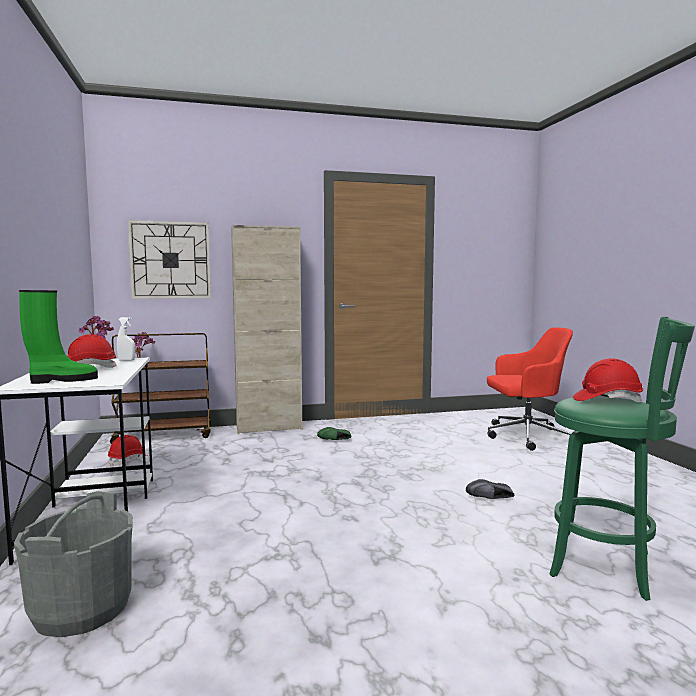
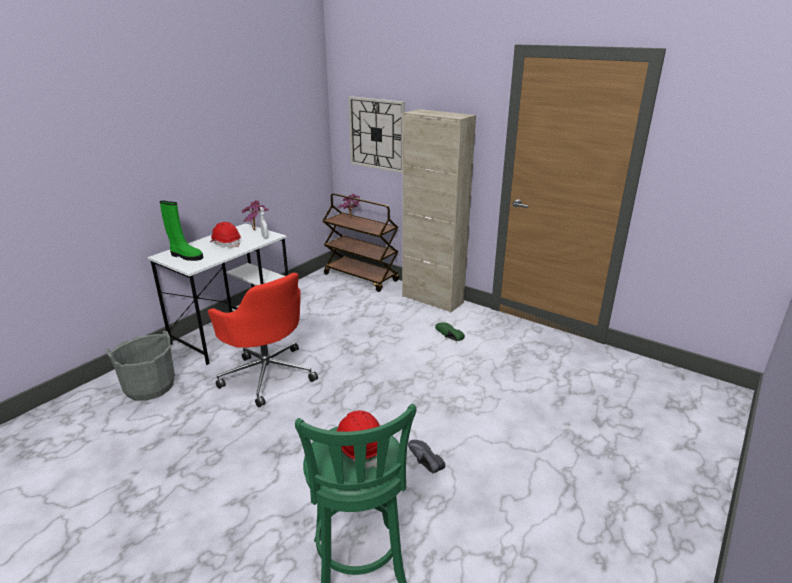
camera: 50 degrees right, 20 degrees up
(128, 460) = (309, 293): red hard hat -> none
(525, 436) = (628, 427): red office chair -> red office chair (267, 374)

